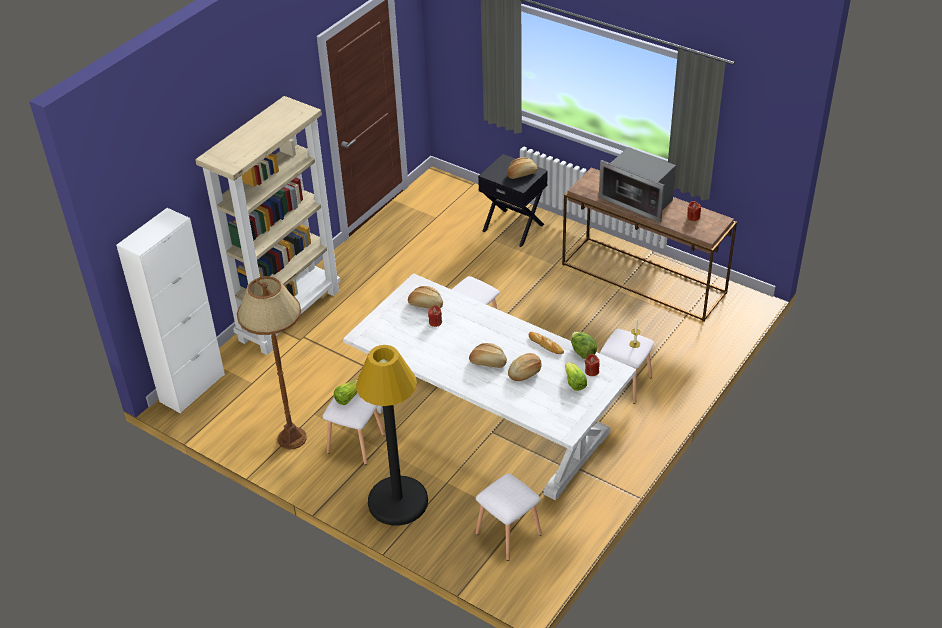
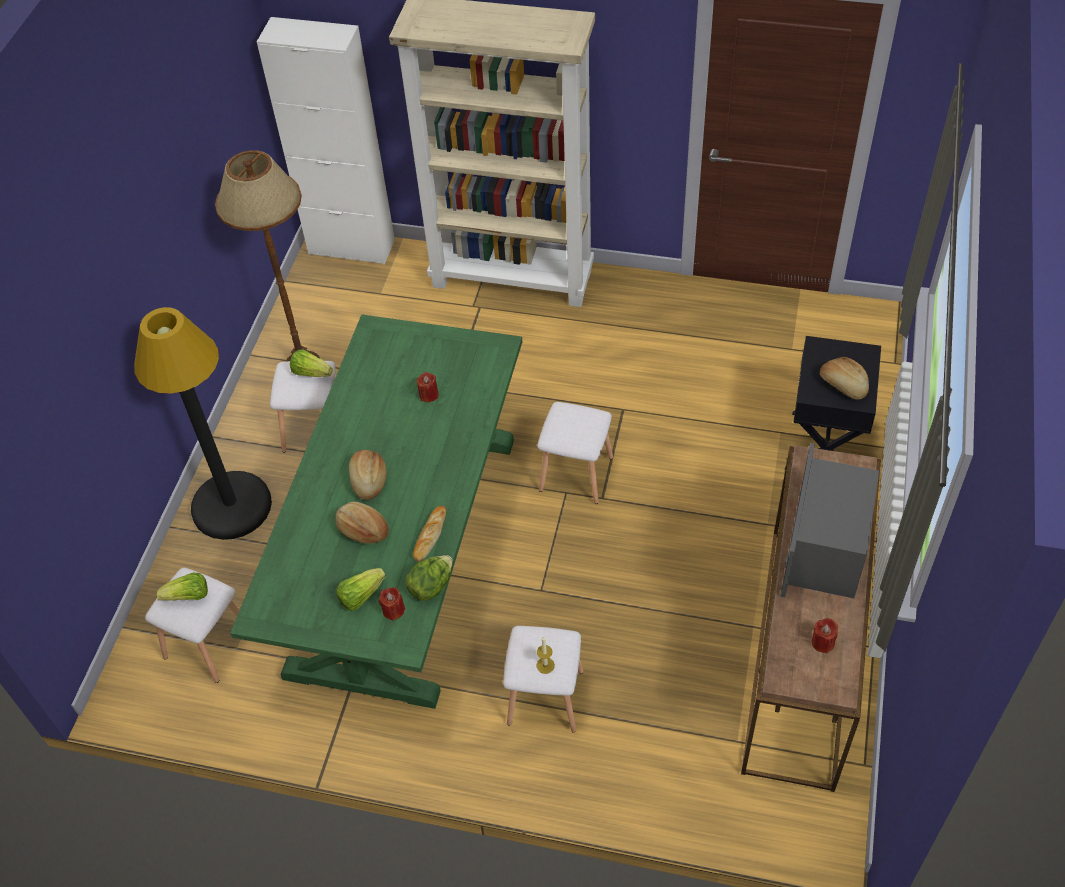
camera: 70 degrees right, 10 degrees up
(425, 305) = (460, 372): bread -> none
(489, 420) = (406, 554): white dining table -> green dining table
(505, 493) = (188, 596): none -> lettuce

